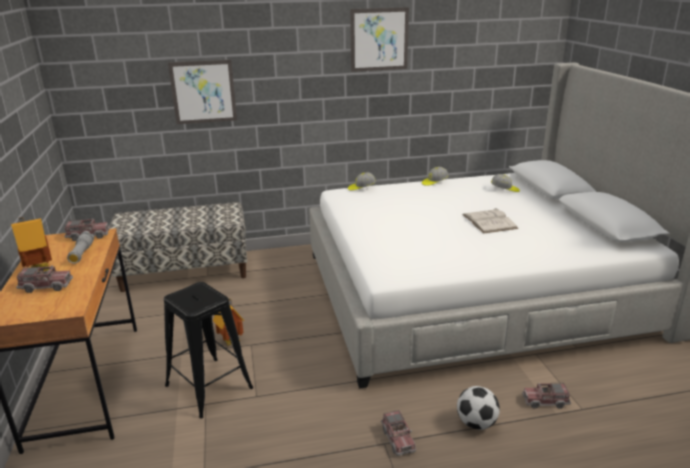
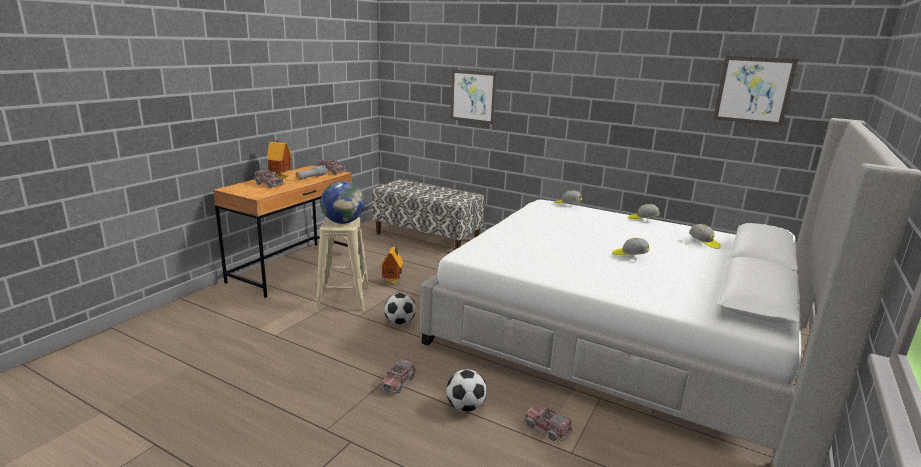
camera: 40 degrees right, 5 degrees down
(199, 296) = (343, 222): none -> globe
(209, 386) = (343, 298): black stool -> beige stool
(306, 379) = (400, 322): none -> football
(379, 39) = (628, 69): picture -> picture (753, 90)
(489, 221) = (629, 255): white book -> cap

